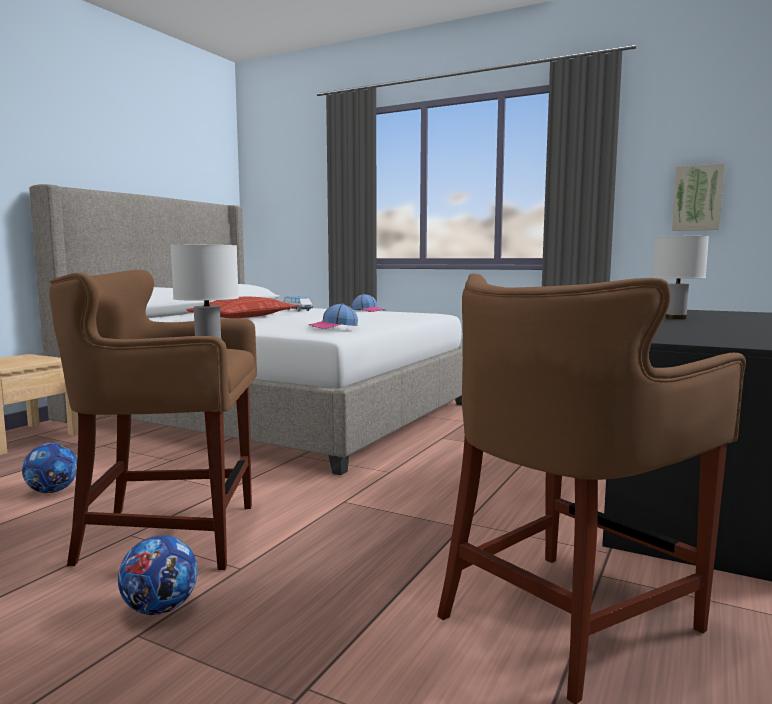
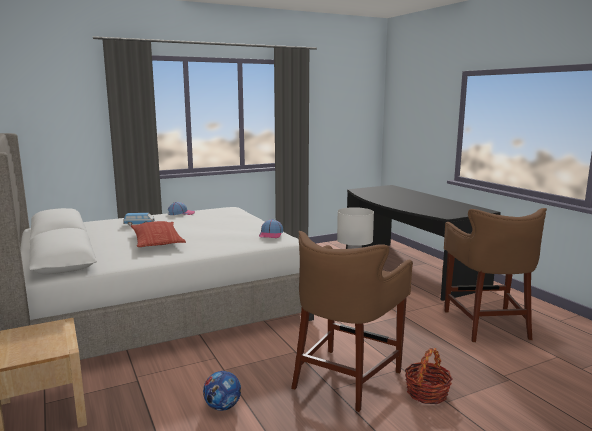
camera: 55 degrees left, 5 degrees up
(160, 609) = (427, 393): football -> basket
(676, 318) = (390, 197): white table lamp -> none
(697, 198) = (339, 129): picture -> none

